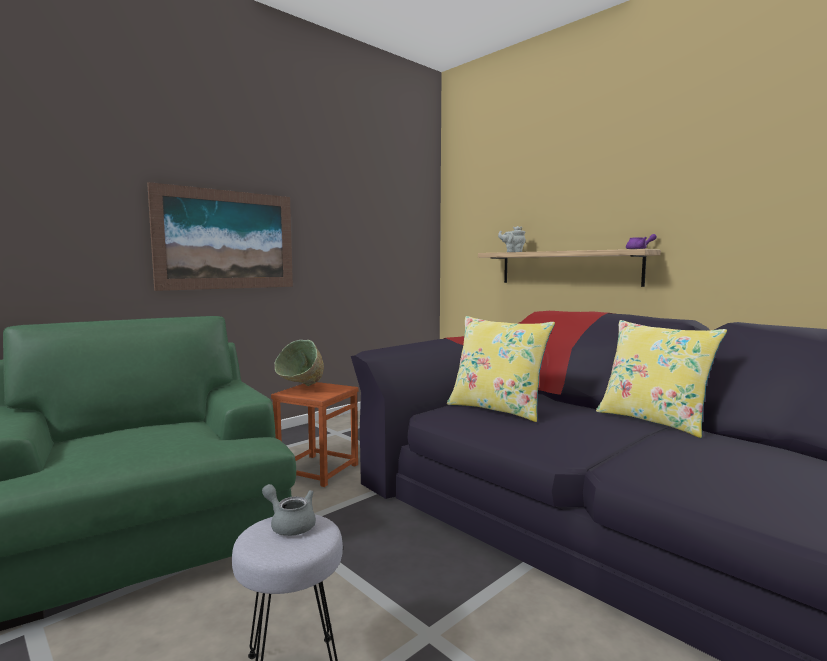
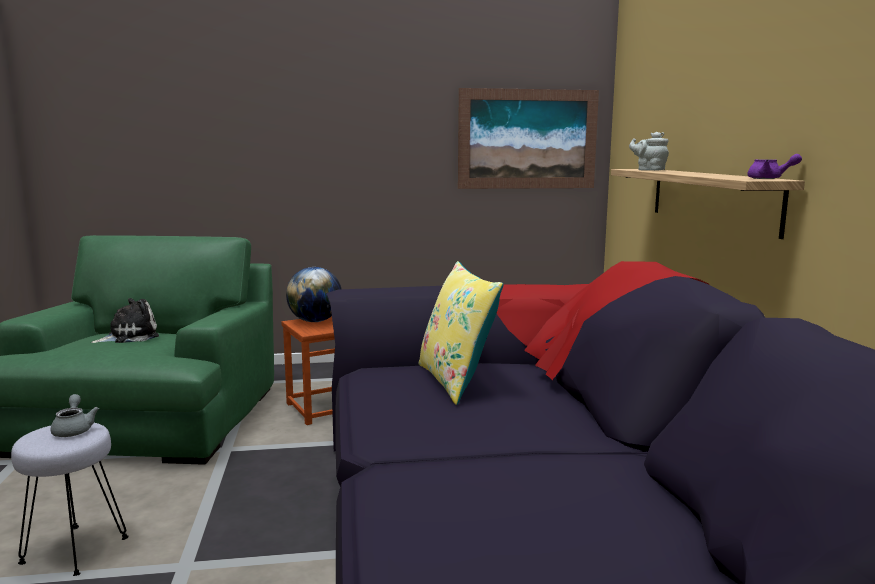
camera: 35 degrees right, 5 degrees up
(139, 432) = (129, 336): none -> plush toy
(227, 240) = (300, 155): picture -> picture (527, 139)
(303, 389) = (315, 321): green bowl -> globe
(653, 420) = (608, 440): yellow pillow -> none

